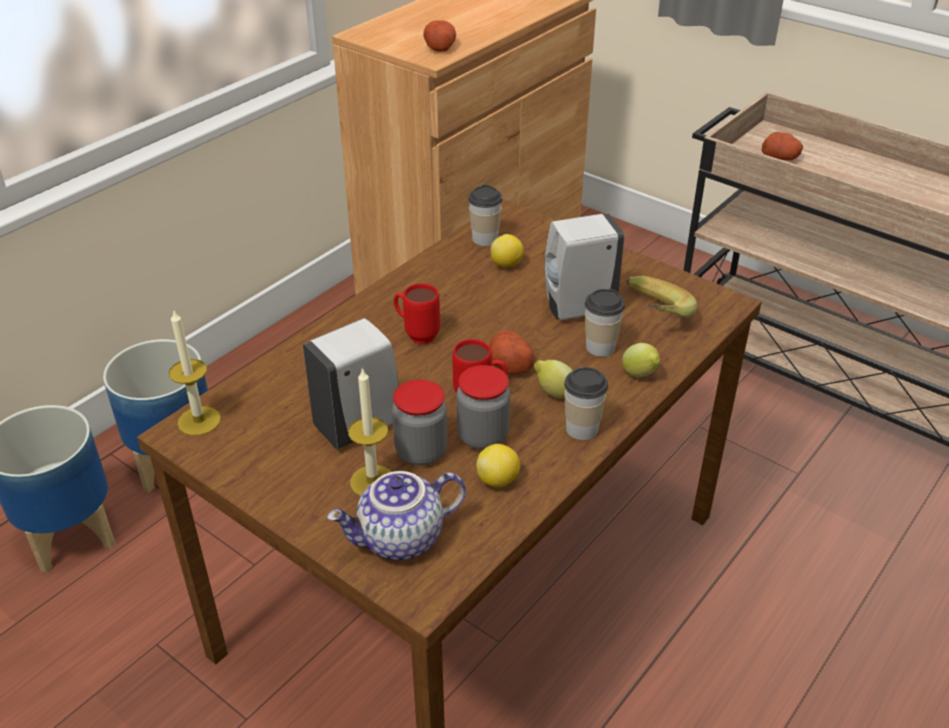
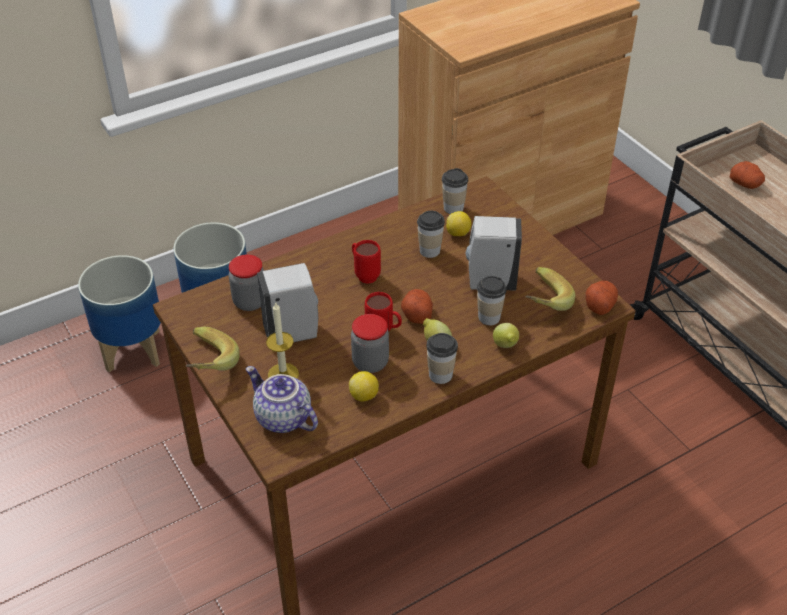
camera: 20 degrees right, 5 degrees up
(199, 421) = (194, 303): candle -> none
(254, 496) = (206, 364): none -> banana
(401, 540) = (282, 418): teapot -> teapot turned 45 degrees clockwise
(421, 452) = (324, 362): jar -> jar (250, 302)
(440, 47) = (475, 40): potato -> potato (599, 304)
(483, 290) = (430, 251): none -> cup

